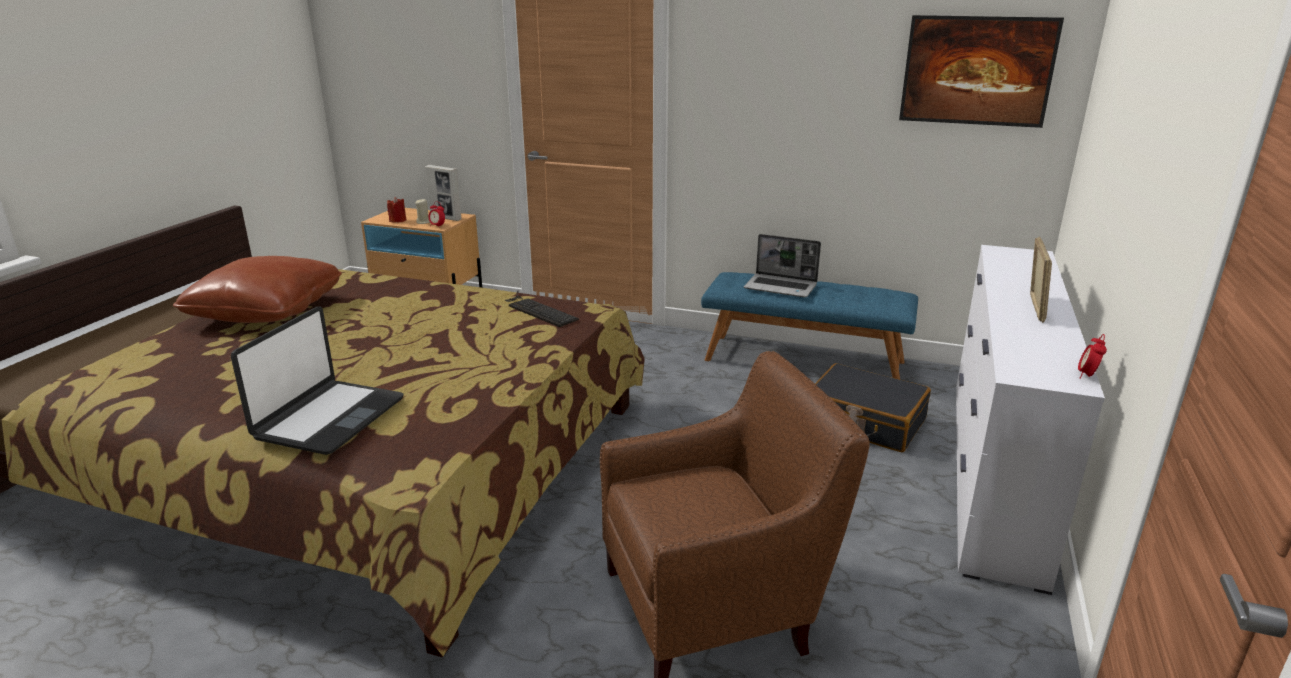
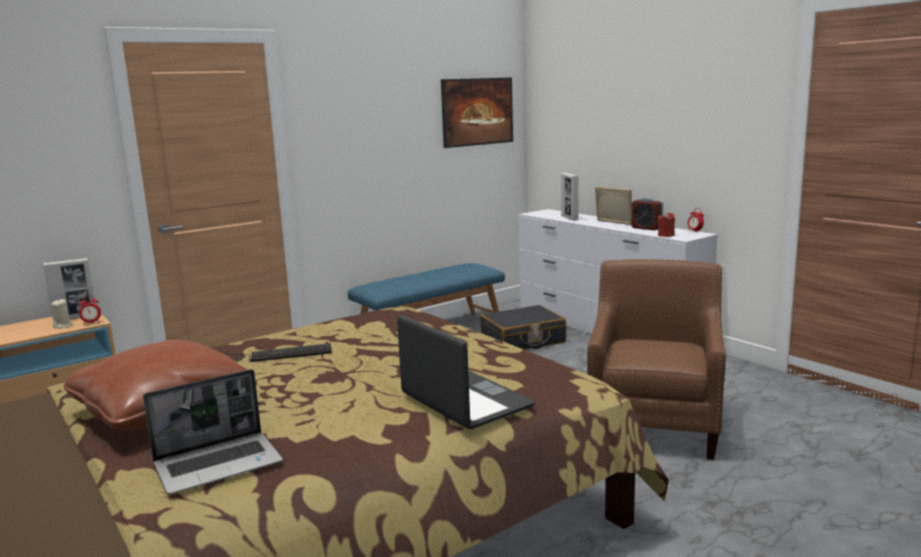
camera: 55 degrees left, 10 degrees down
(398, 220) = (26, 334): red candle -> red candle (666, 235)
(537, 310) = (371, 320): keyboard -> keyboard (281, 354)
(781, 287) = (412, 280): laptop -> laptop (219, 464)
(1012, 276) = (569, 218): none -> picture frame
(1041, 336) = (647, 228): none -> alarm clock

